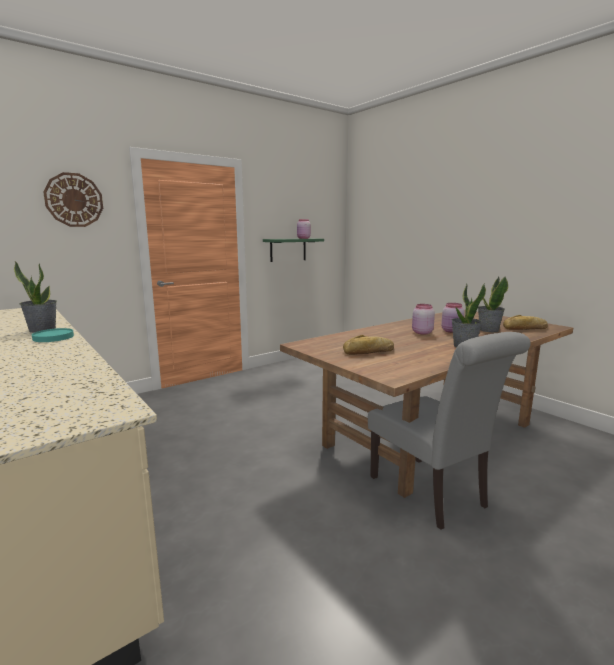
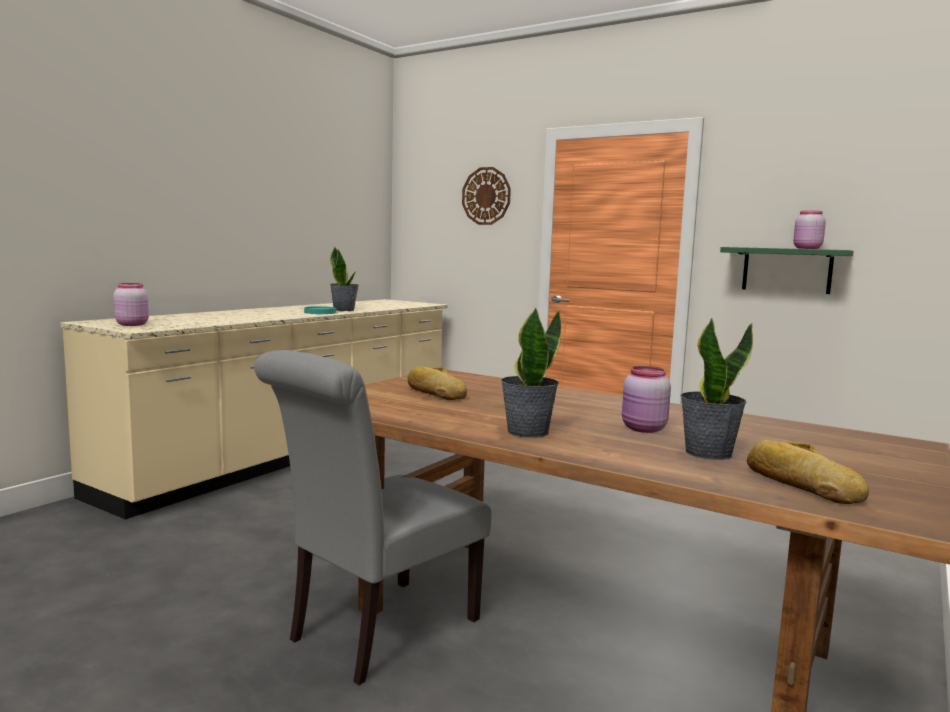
camera: 70 degrees right, 5 degrees down
(421, 332) = (596, 413): pink jar -> pink jar (132, 324)

